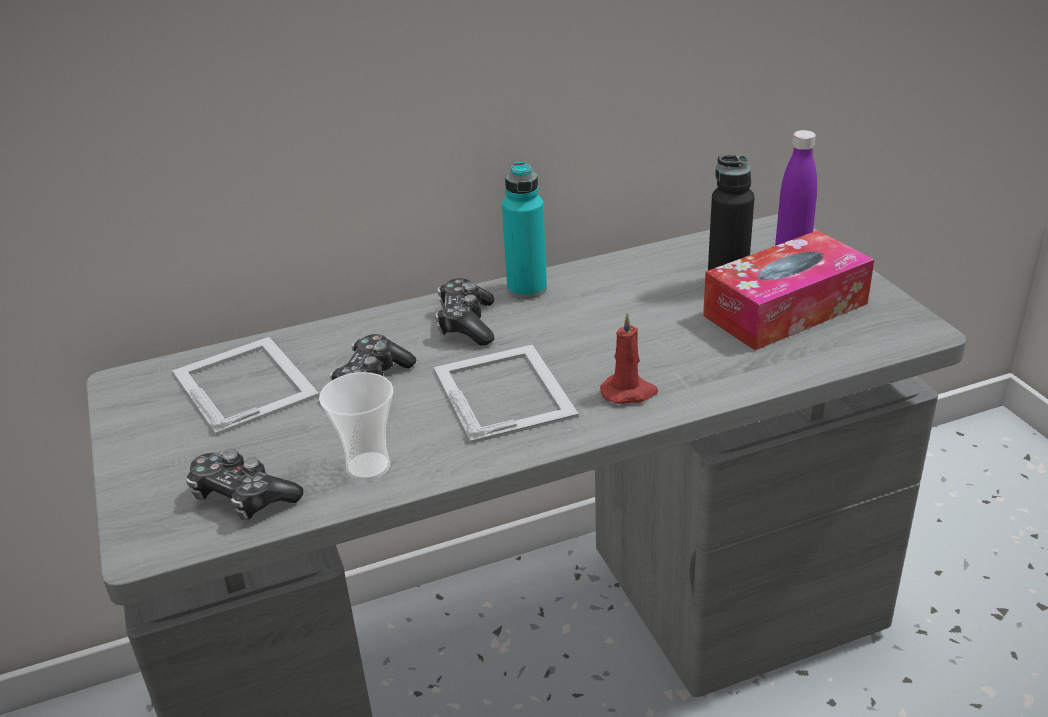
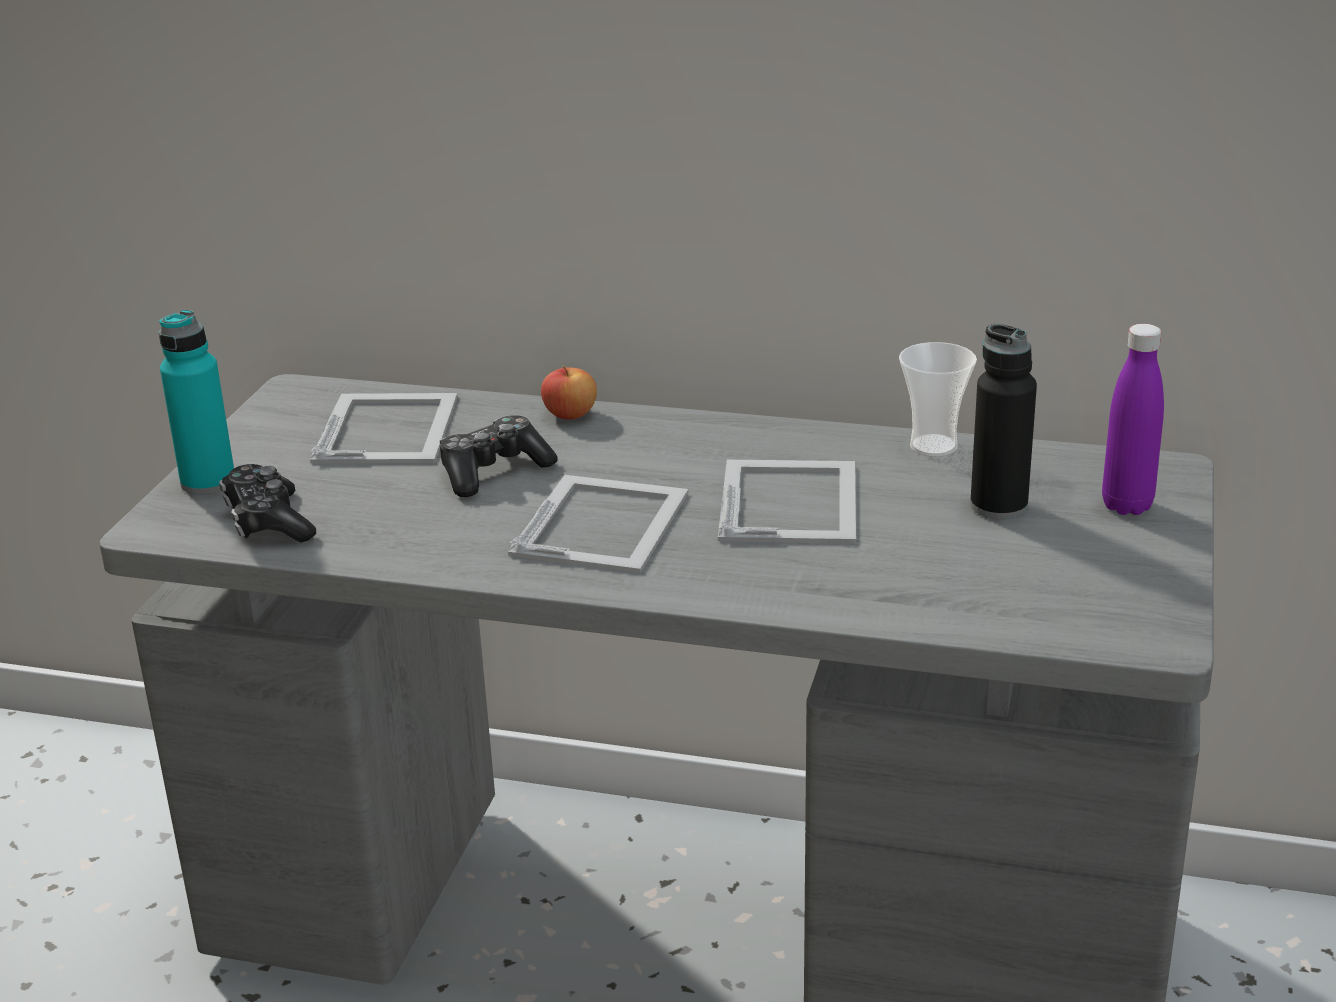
camera: 35 degrees right, 5 degrees down
(368, 467) = (396, 539): cup -> cup (933, 446)
(374, 322) = (570, 414): none -> apple
(466, 324) = (655, 447): game controller -> none
(527, 289) = (764, 435): turquoise bottle -> turquoise bottle (208, 482)
(603, 327) = (790, 500): none -> picture frame
(629, 392) = (723, 571): red candle -> none
(785, 309) = (1024, 557): tissue box -> none

